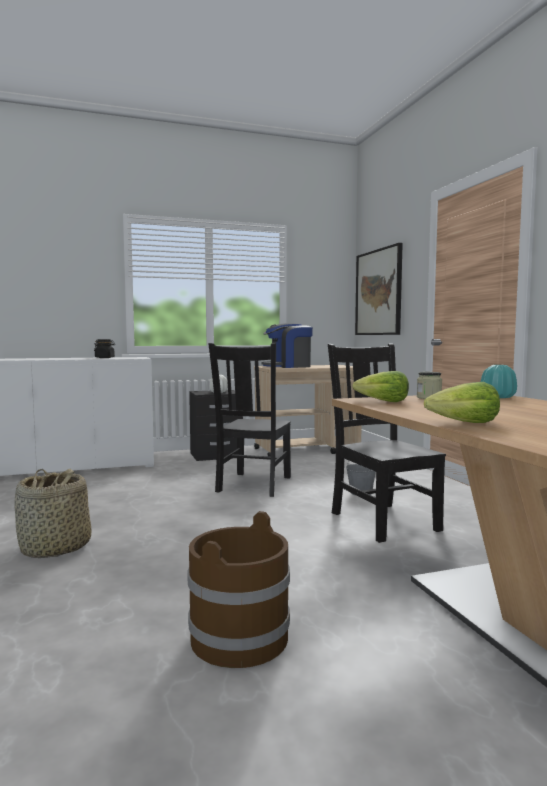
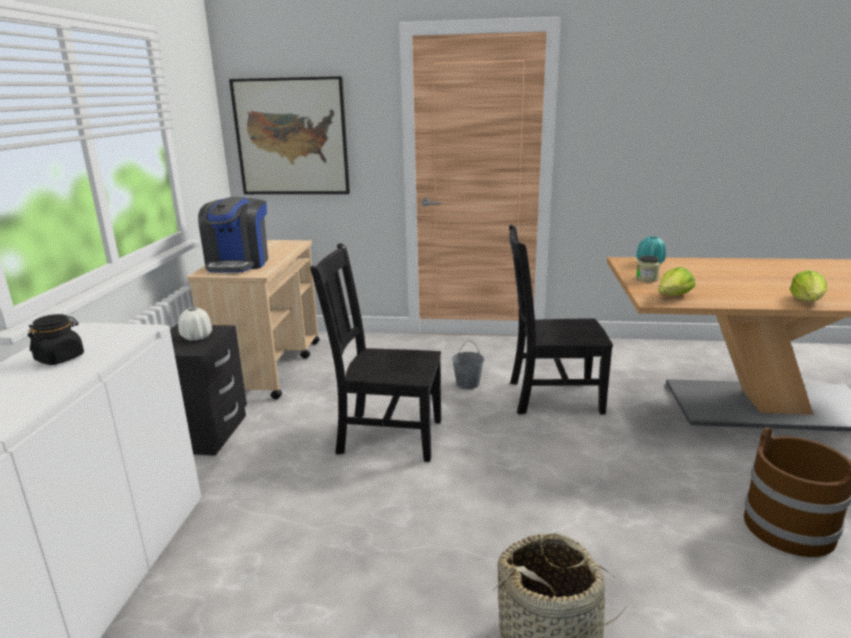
camera: 65 degrees left, 15 degrees up
(253, 485) = (386, 435): black chair -> black chair turned 150 degrees clockwise

